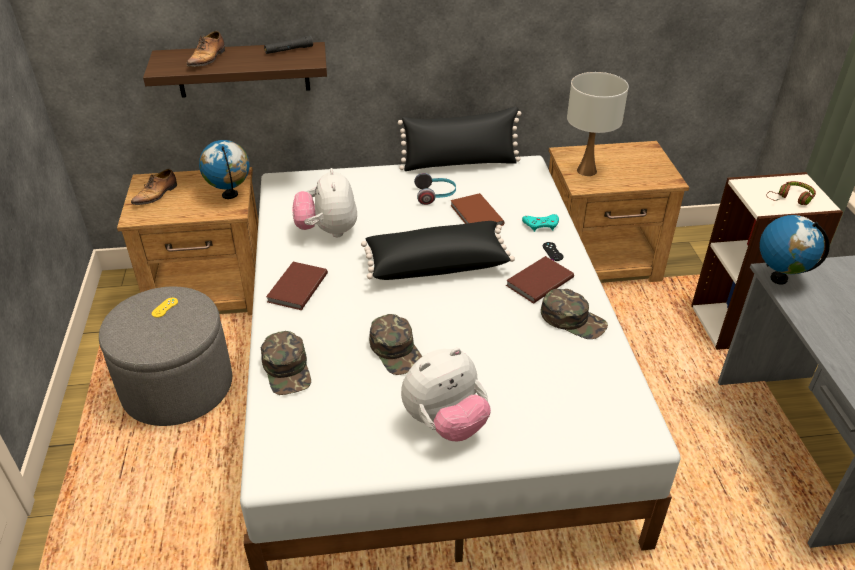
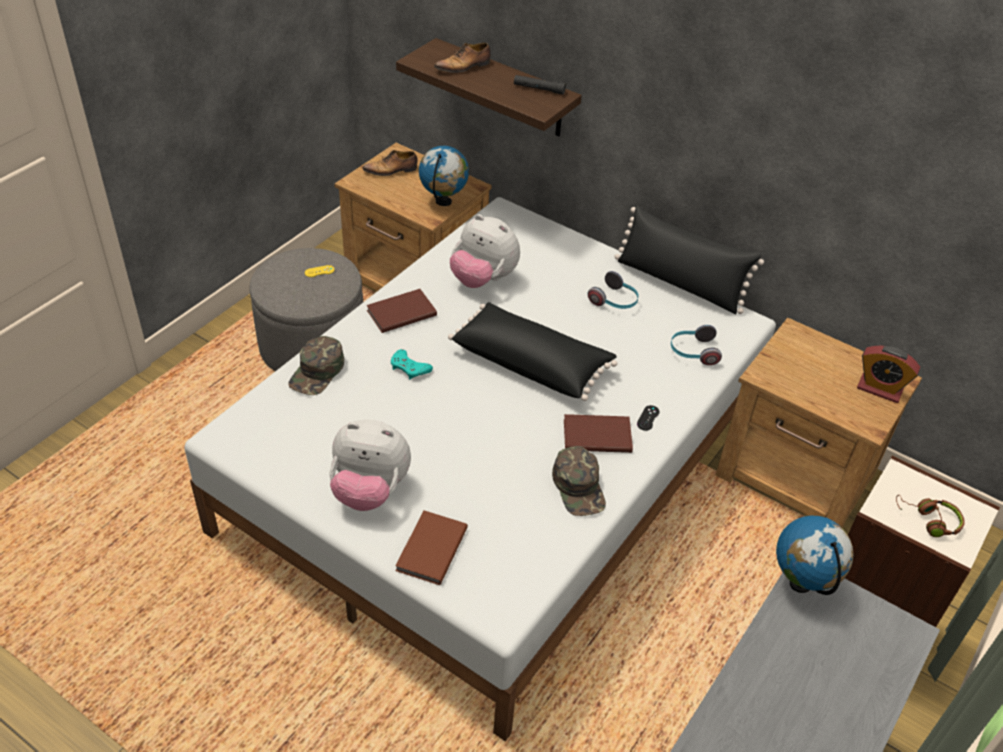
camera: 40 degrees right, 5 degrees up
(328, 231) = (483, 279): plush toy -> plush toy turned 90 degrees counterclockwise
(396, 350) = (408, 412): green cap -> none
(475, 215) = (624, 341): brown book -> brown book (429, 549)
(523, 198) = (693, 352): none -> headphones
(541, 225) = (673, 387): turquoise game controller -> turquoise game controller (409, 368)
(586, 170) = (791, 362): white table lamp -> none
(647, 158) = (879, 389): none -> alarm clock

